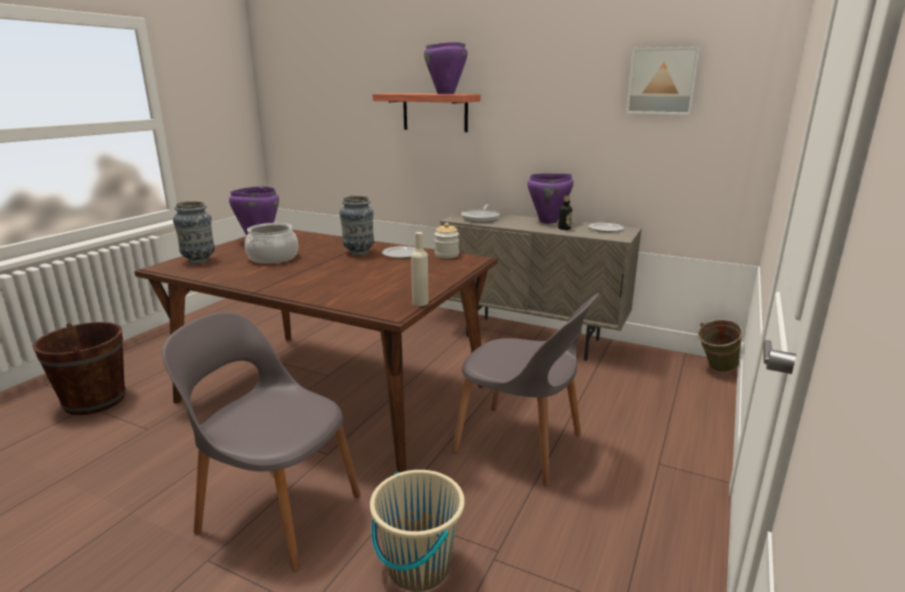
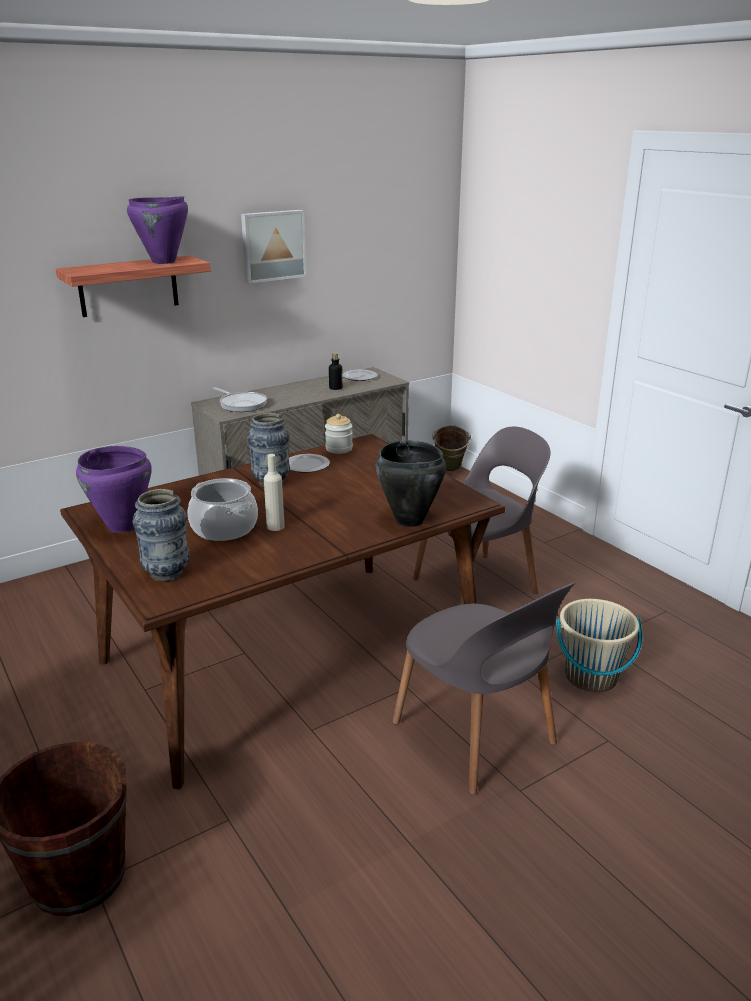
camera: 60 degrees left, 5 degrees up
(277, 510) = (476, 736): grey chair -> grey chair turned 90 degrees counterclockwise
(329, 298) = (409, 521): none -> black cooking pot
(420, 302) = (461, 487): beige bottle -> beige bottle (275, 526)
(548, 221) = (302, 386): purple cooking pot -> none
(662, 81) = (371, 223): picture -> picture (272, 245)

